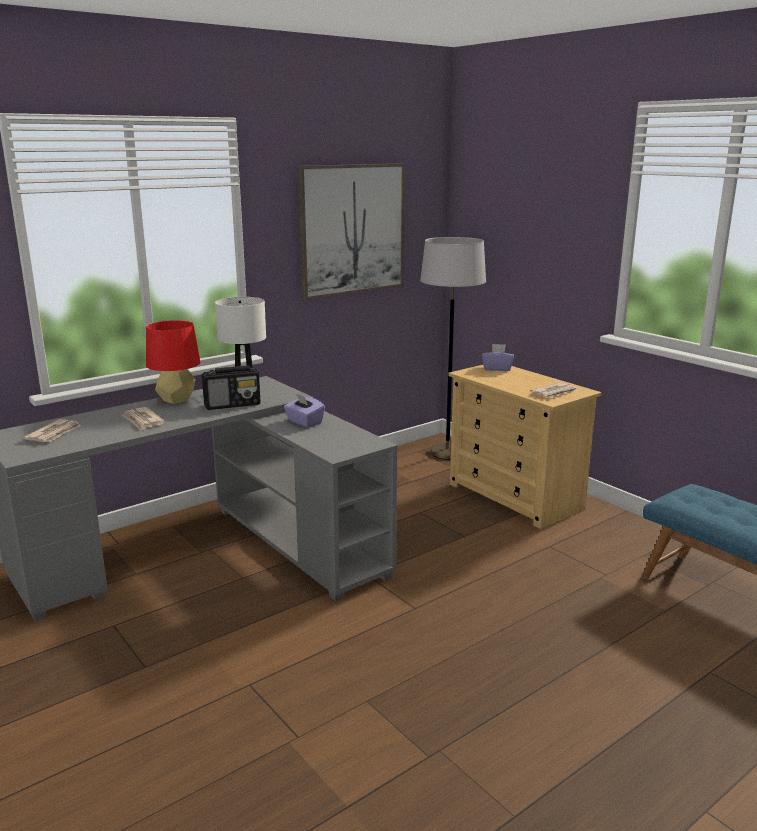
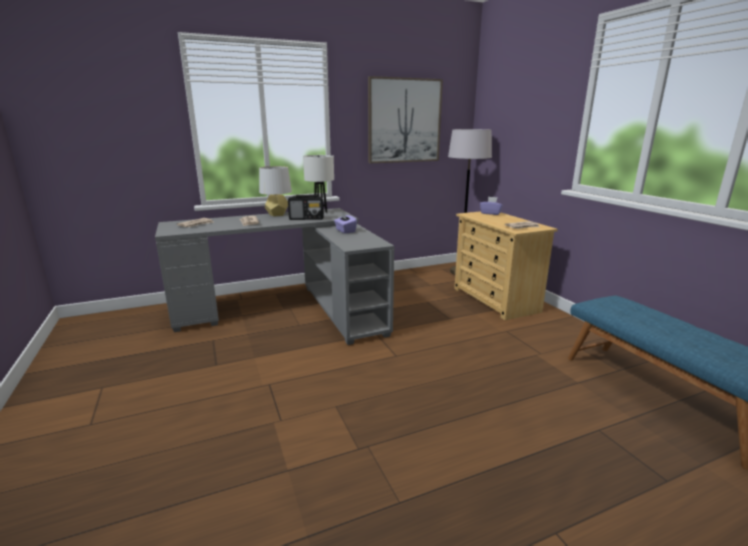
camera: 15 degrees right, 0 degrees up
(176, 400) = (277, 215): red table lamp -> grey table lamp

